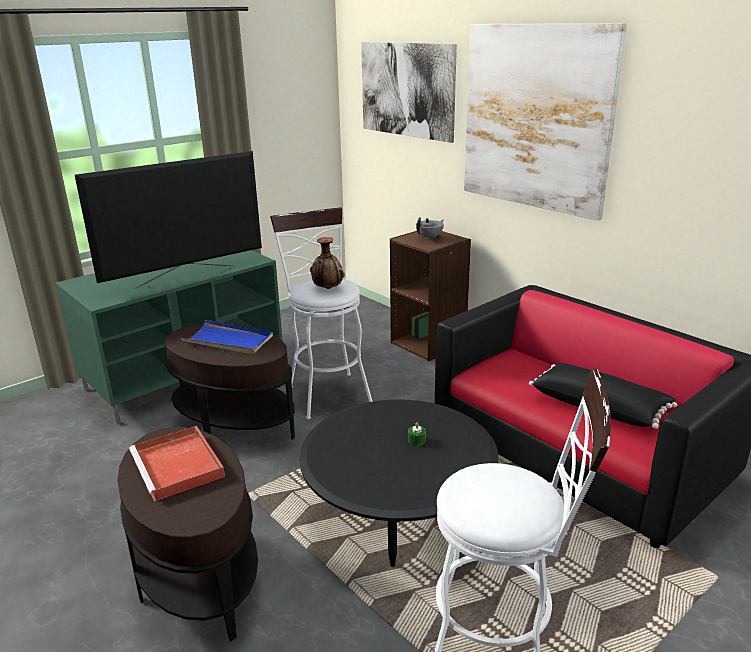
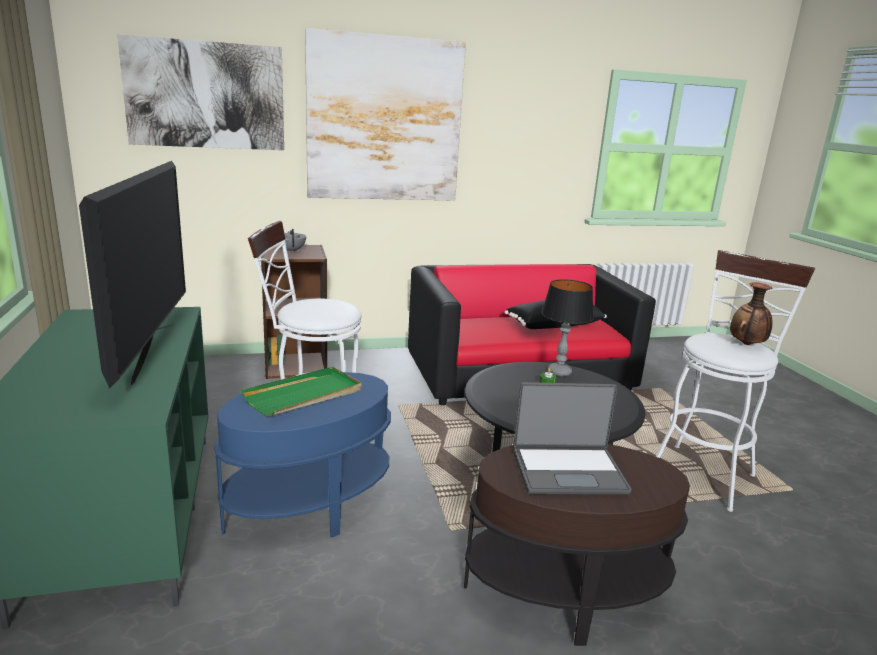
camera: 65 degrees left, 5 degrees down
(179, 466) = (568, 471): red tray -> laptop
(228, 340) = (304, 395): blue tray -> green tray
(235, 426) = (309, 506): brown side table -> blue side table
(327, 288) = (332, 307): vase -> vase (747, 344)
(461, 440) = (559, 372): none -> table lamp

